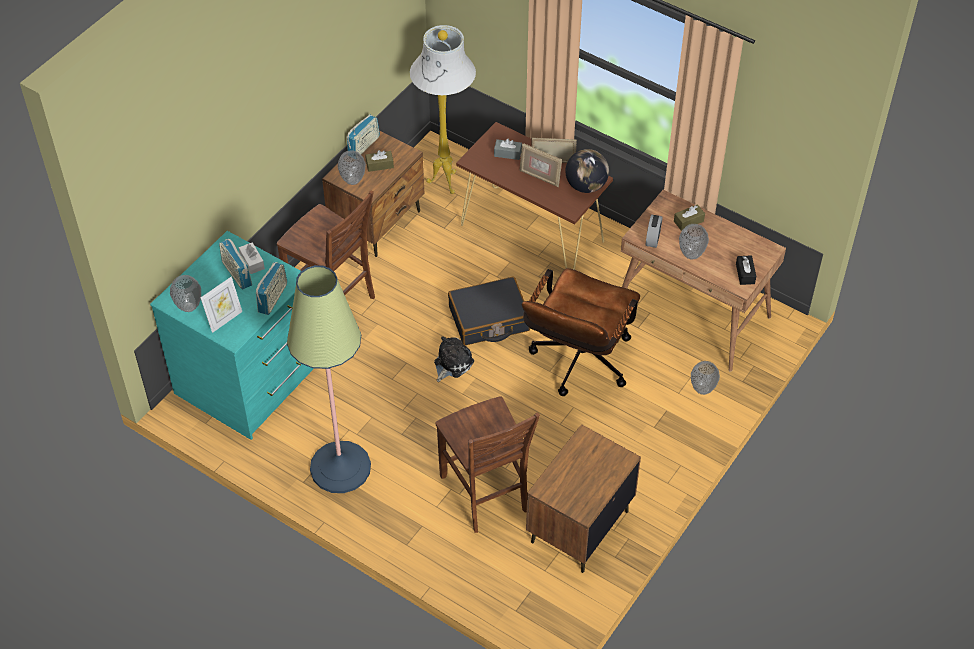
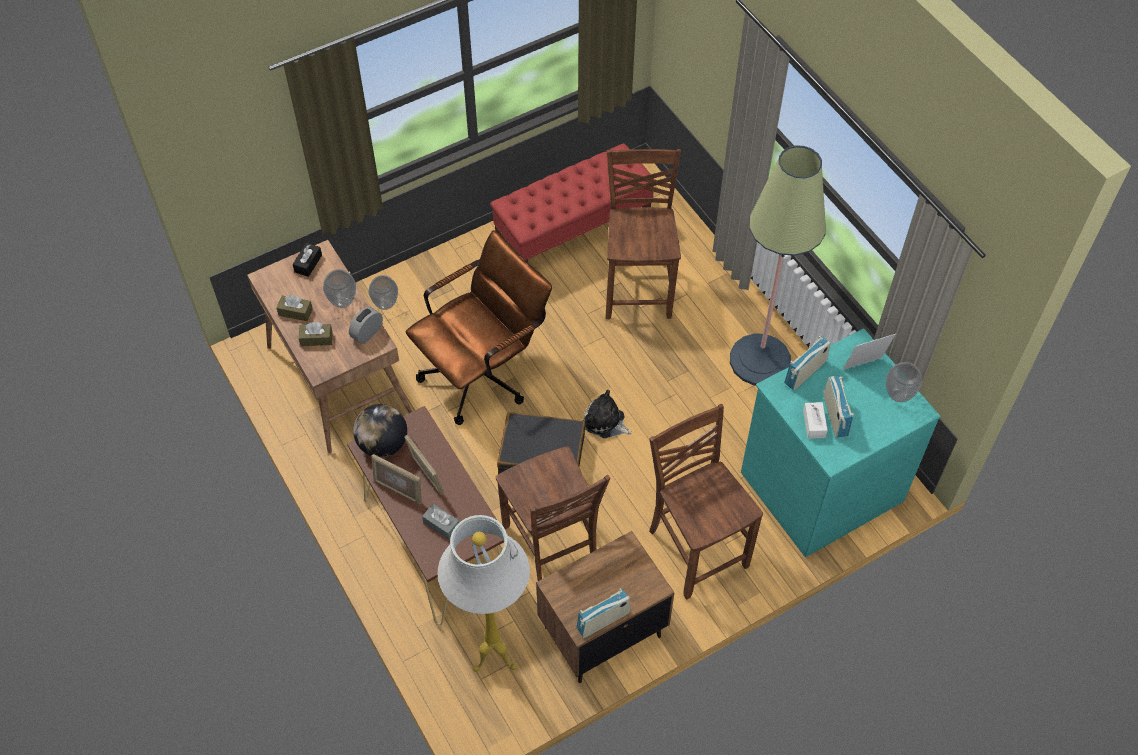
camera: 155 degrees left, 5 degrees up
(353, 181) = (638, 572): vase -> none
(379, 165) = (596, 583): brown tissue box -> brown tissue box (295, 312)
(444, 260) = (551, 547): none -> brown chair
(452, 363) = (605, 422): plush toy -> plush toy turned 60 degrees clockwise
(579, 527) = (573, 233): brown nightstand -> red bench

